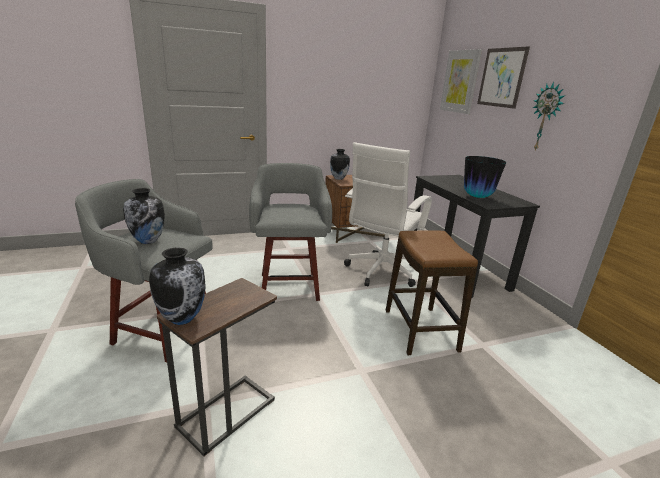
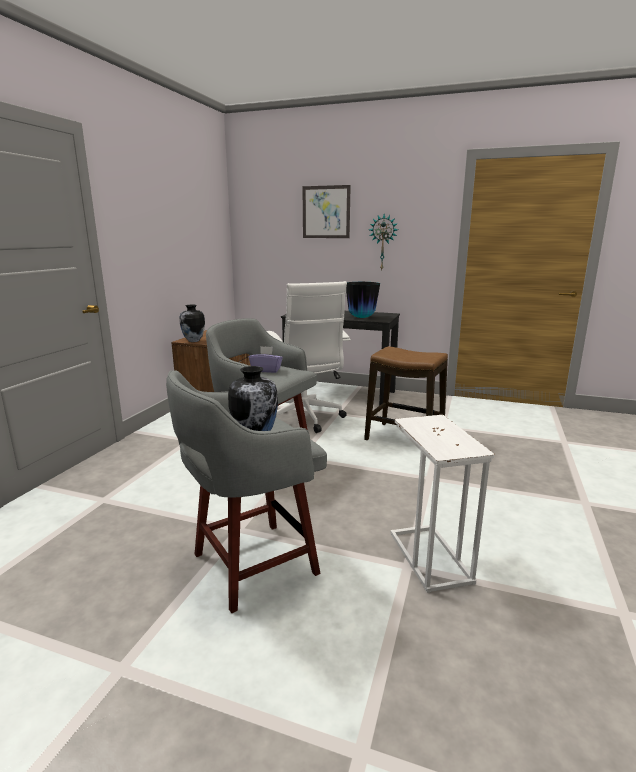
camera: 50 degrees left, 5 degrees down
(183, 318) = (453, 451): vase -> none
(226, 414) = (430, 557): brown side table -> white side table
(292, 210) = (266, 370): none -> purple tissue box
(460, 81) = (272, 218): picture -> none

